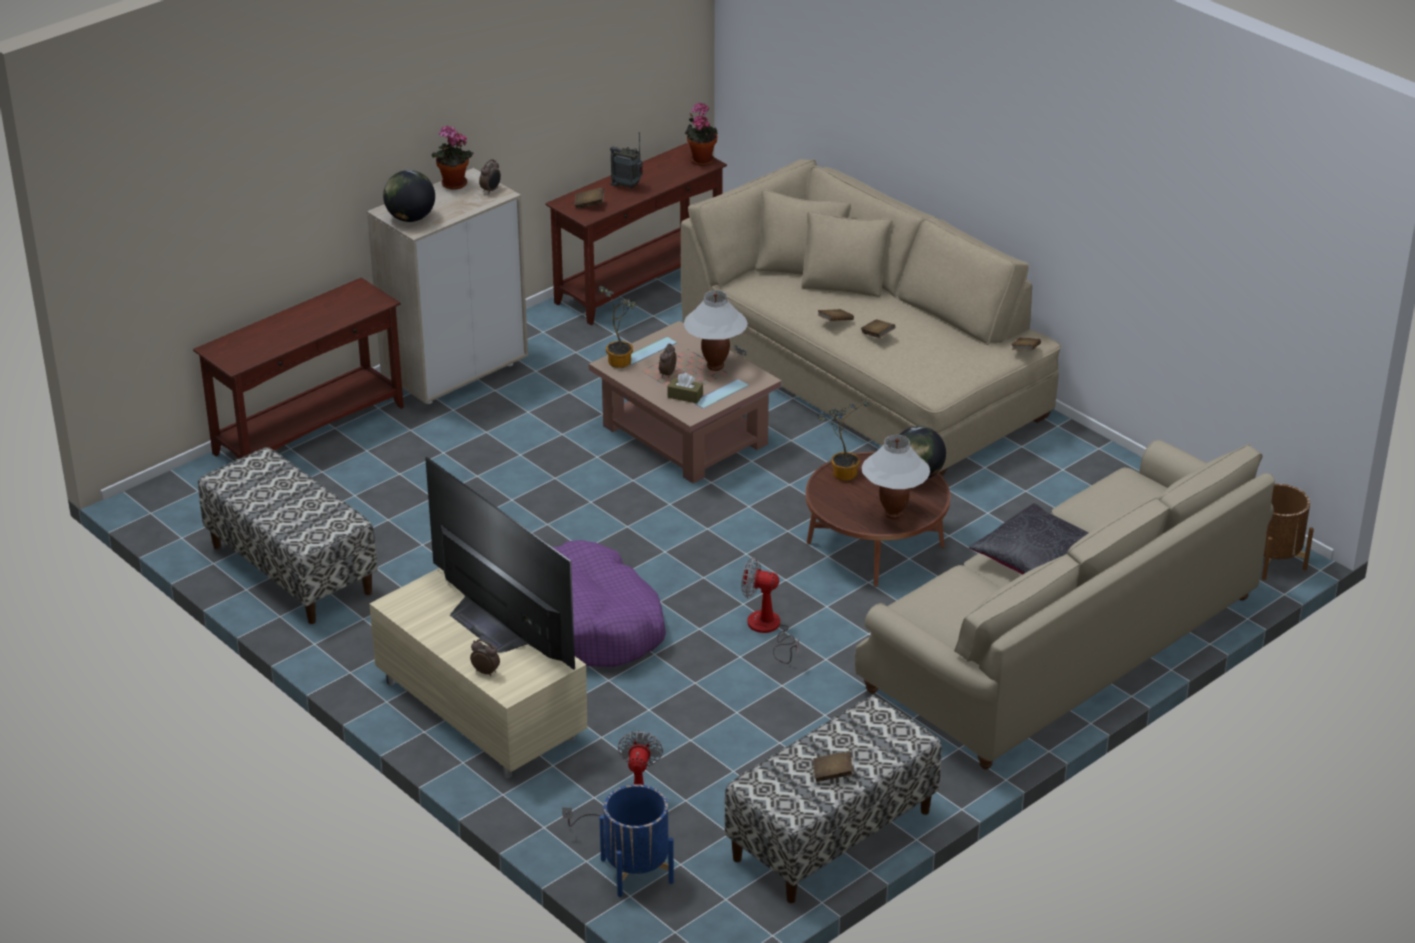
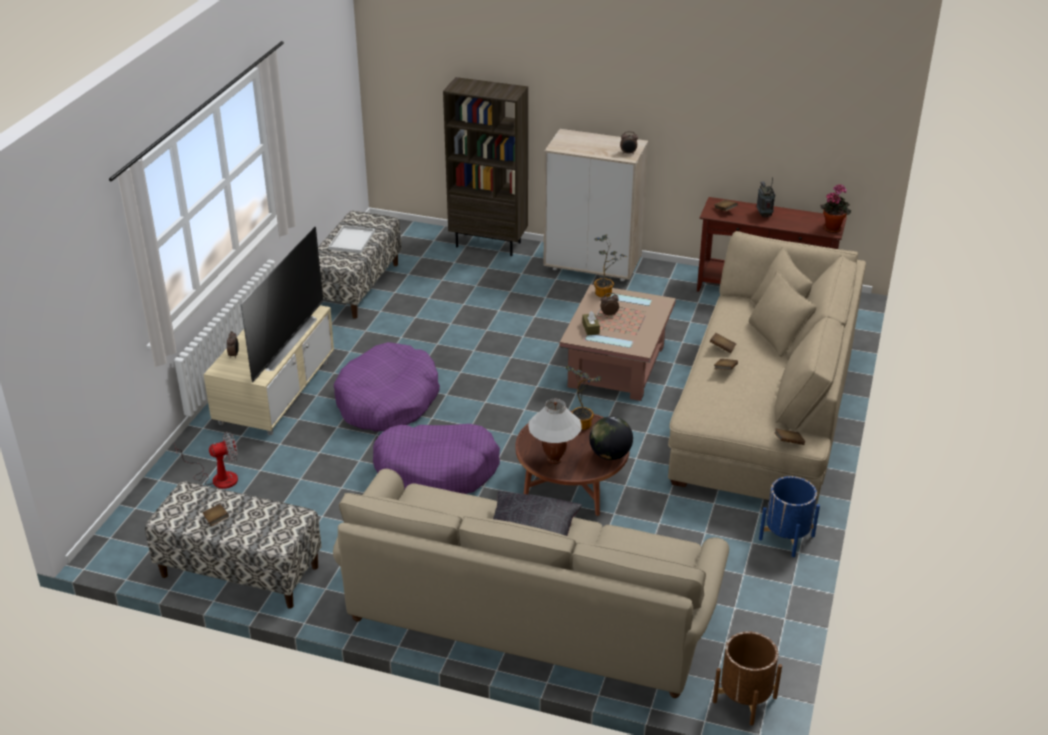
camera: 60 degrees right, 0 degrees up
(283, 500) = (351, 240): none -> white tray
(309, 429) = (489, 244): brown console table -> brown bookcase
(410, 218) = (566, 142): globe -> none
(452, 185) = (619, 141): potted plant -> none
(637, 871) = (159, 502): blue planter -> blue planter (786, 537)
(715, 366) = (637, 328): white table lamp -> none
(768, 630) = (437, 471): fan -> purple dog bed

